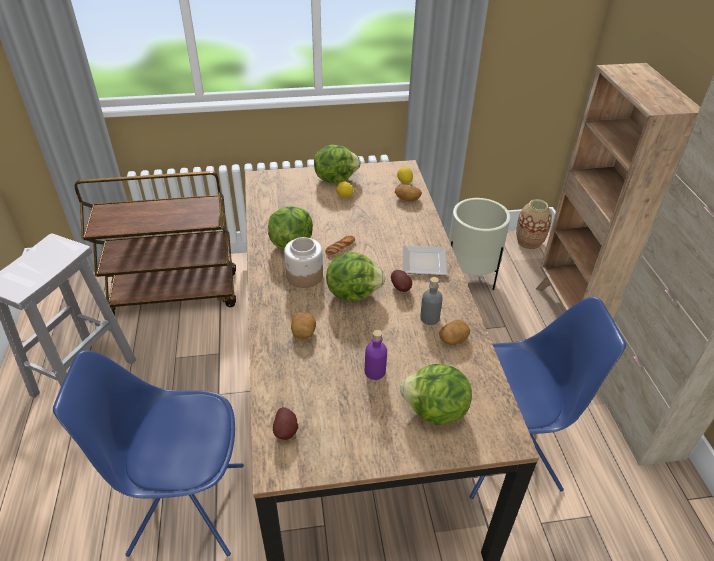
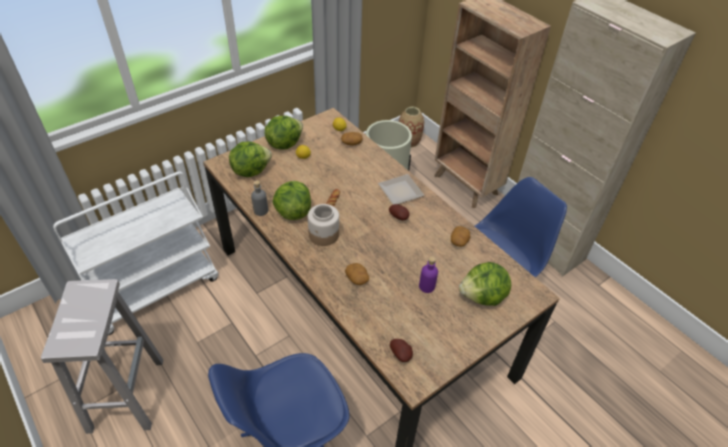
camera: 30 degrees left, 5 degrees up
(175, 294) = (156, 289): brown cart -> white cart
(353, 292) = (368, 233): lettuce -> lettuce (250, 170)
(429, 318) = (433, 232): grey bottle -> grey bottle (261, 210)

